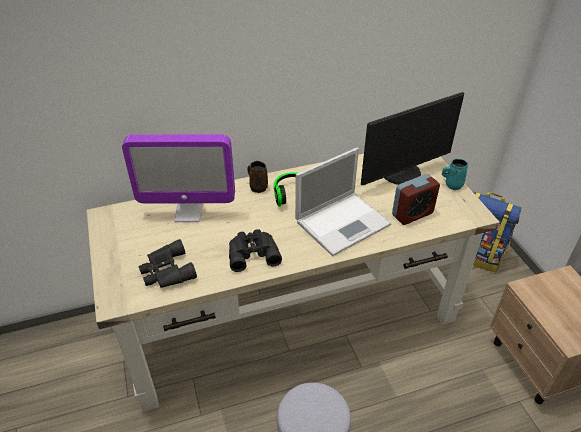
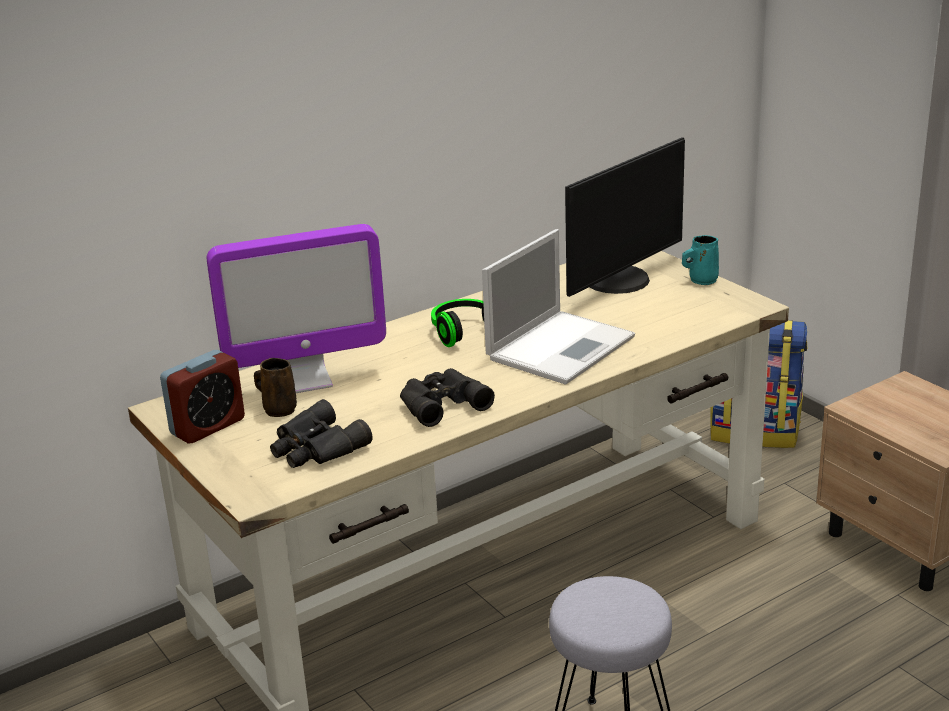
camera: 15 degrees left, 15 degrees down
(258, 187) = (402, 333): brown mug -> brown mug (278, 409)
(412, 214) = (659, 321): alarm clock -> alarm clock (208, 427)

